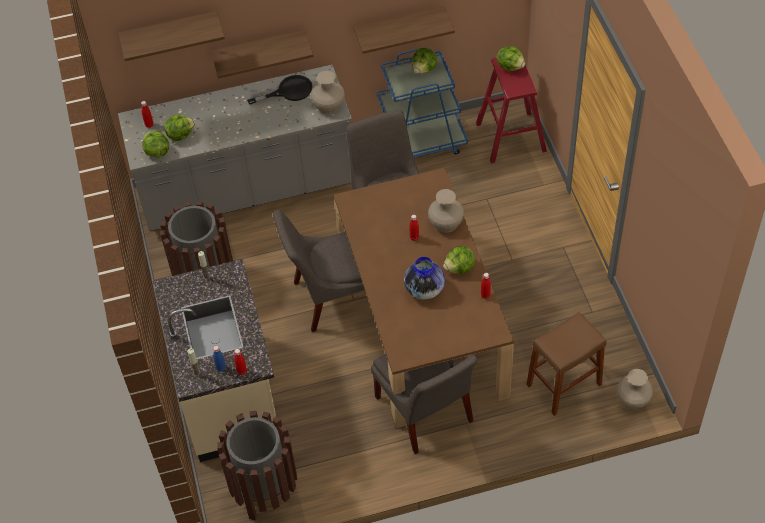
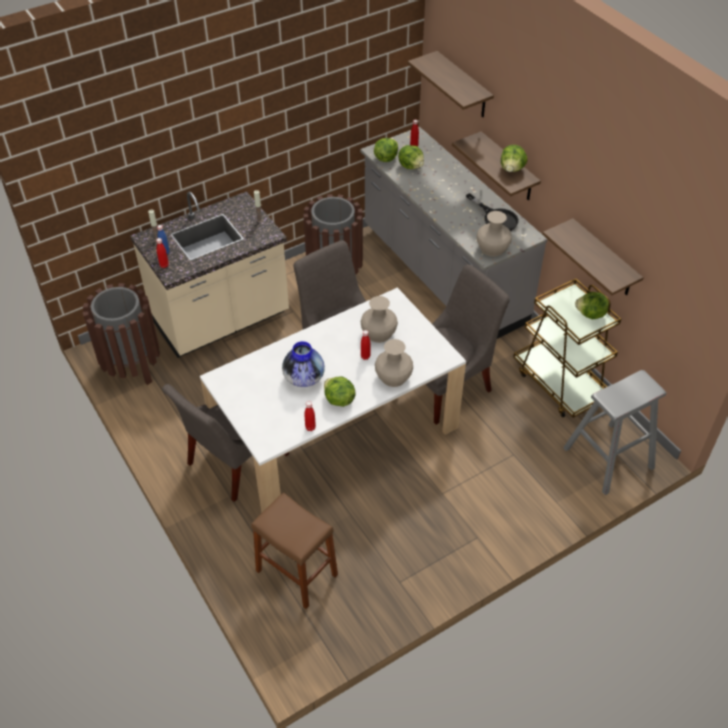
camera: 70 degrees right, 5 degrees down
(420, 143) = (560, 383): blue cart -> brown cart
(422, 323) = (336, 436): brown dining table -> white dining table
(510, 66) = (640, 387): lettuce -> lettuce (512, 169)
(510, 137) = (608, 458): red stool -> grey stool
(633, 399) = (295, 644): beige vase -> beige vase (378, 333)

